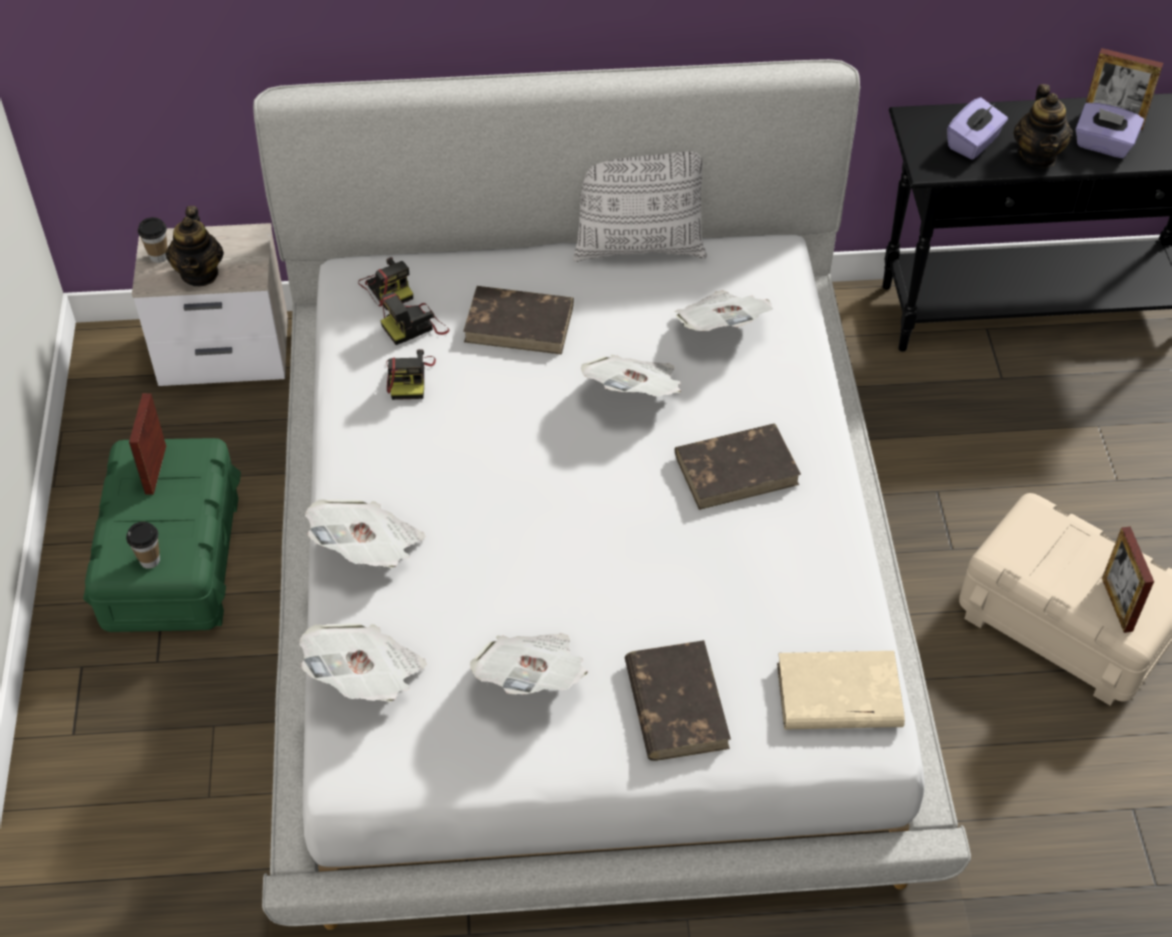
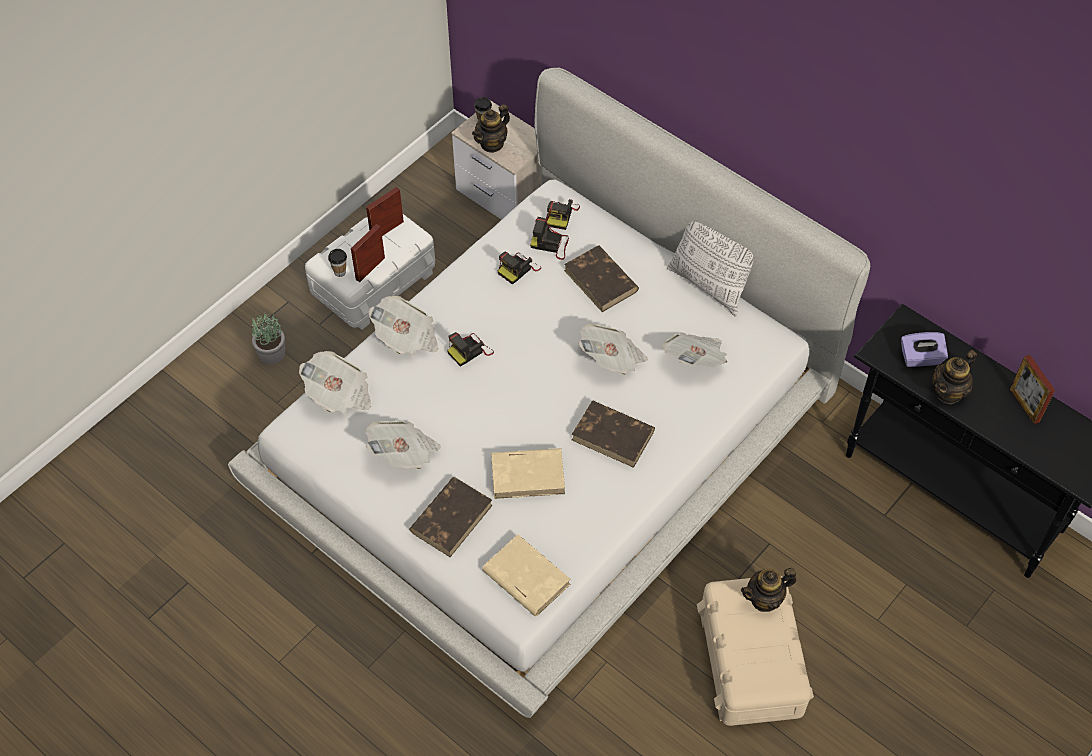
camera: 45 degrees right, 5 degrees up
(132, 744) = (272, 354): none -> potted plant
(173, 561) = (374, 282): green storage box -> white storage box
(465, 505) = (470, 351): none -> camera
(700, 584) = (528, 475): none -> beige book
(1045, 527) = (765, 599): none -> teapot
(1103, 145) = (997, 415): purple tissue box -> none
(1117, 604) = (750, 667): picture frame -> picture frame (370, 268)

